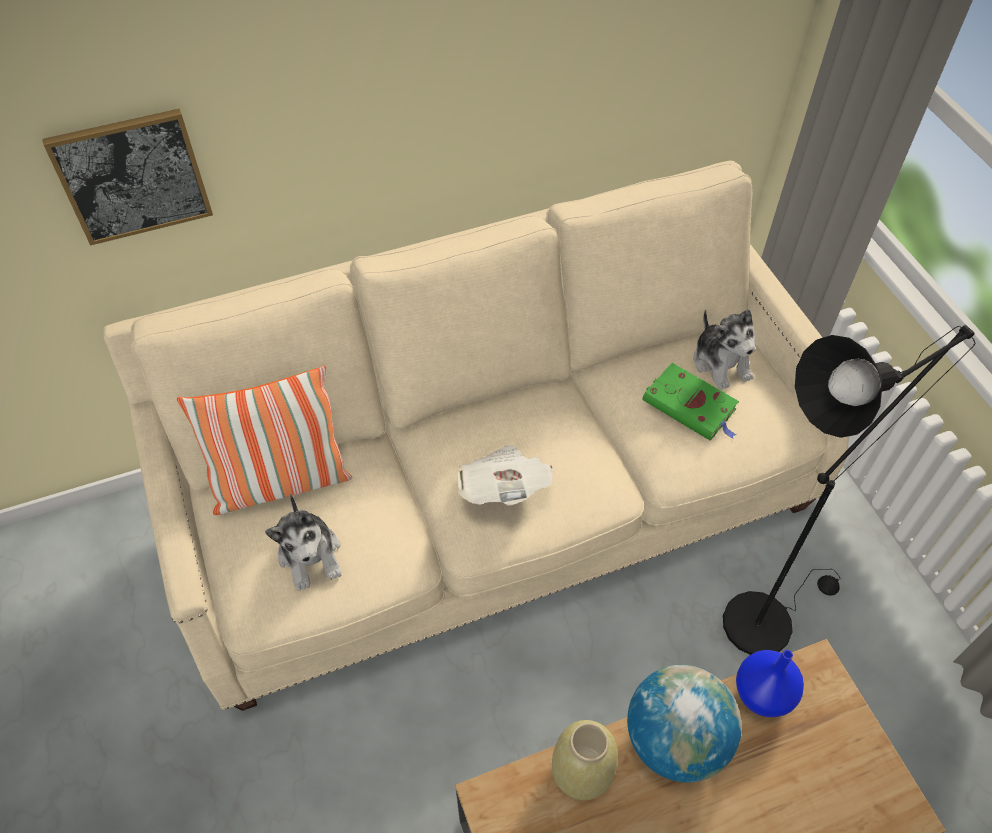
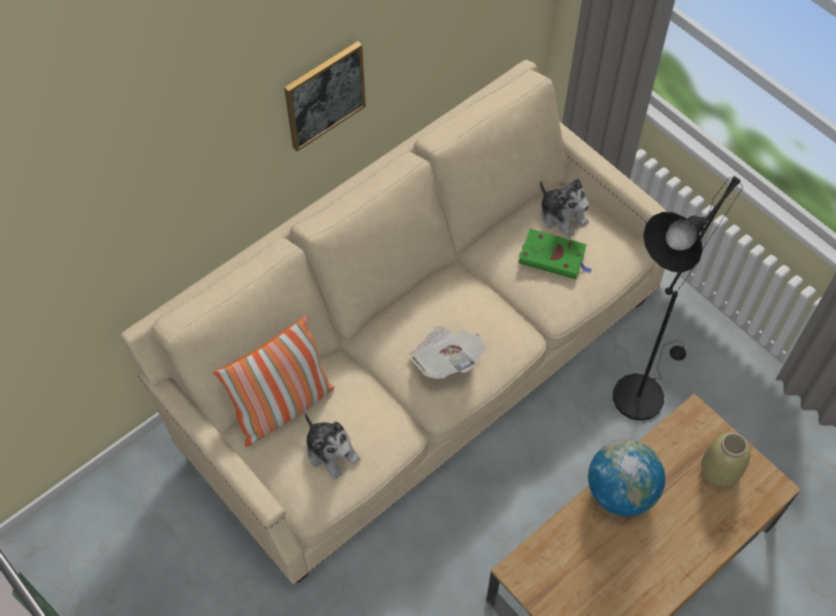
camera: 20 degrees left, 5 degrees up
(132, 176) = (140, 224): picture -> picture (324, 95)
(581, 771) = (568, 532): beige vase -> beige vase (718, 471)
(763, 695) = (666, 443): blue vase -> none

